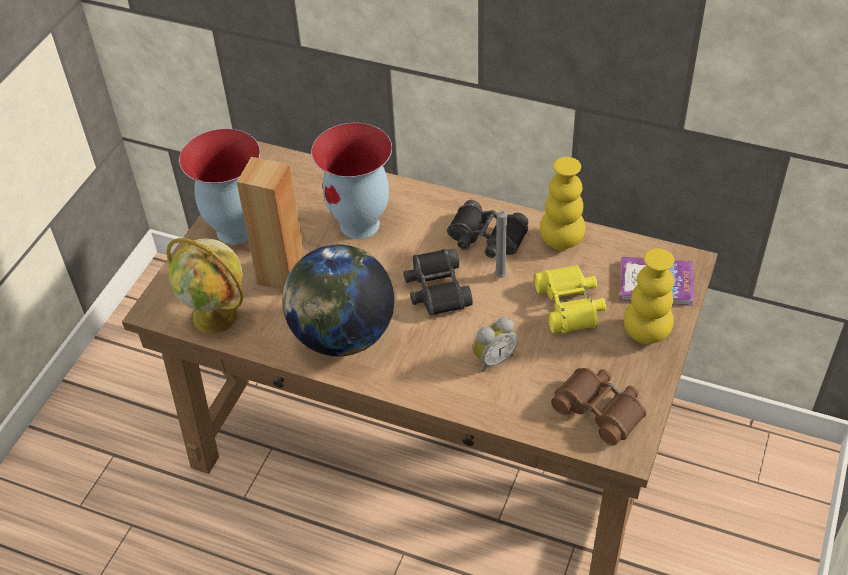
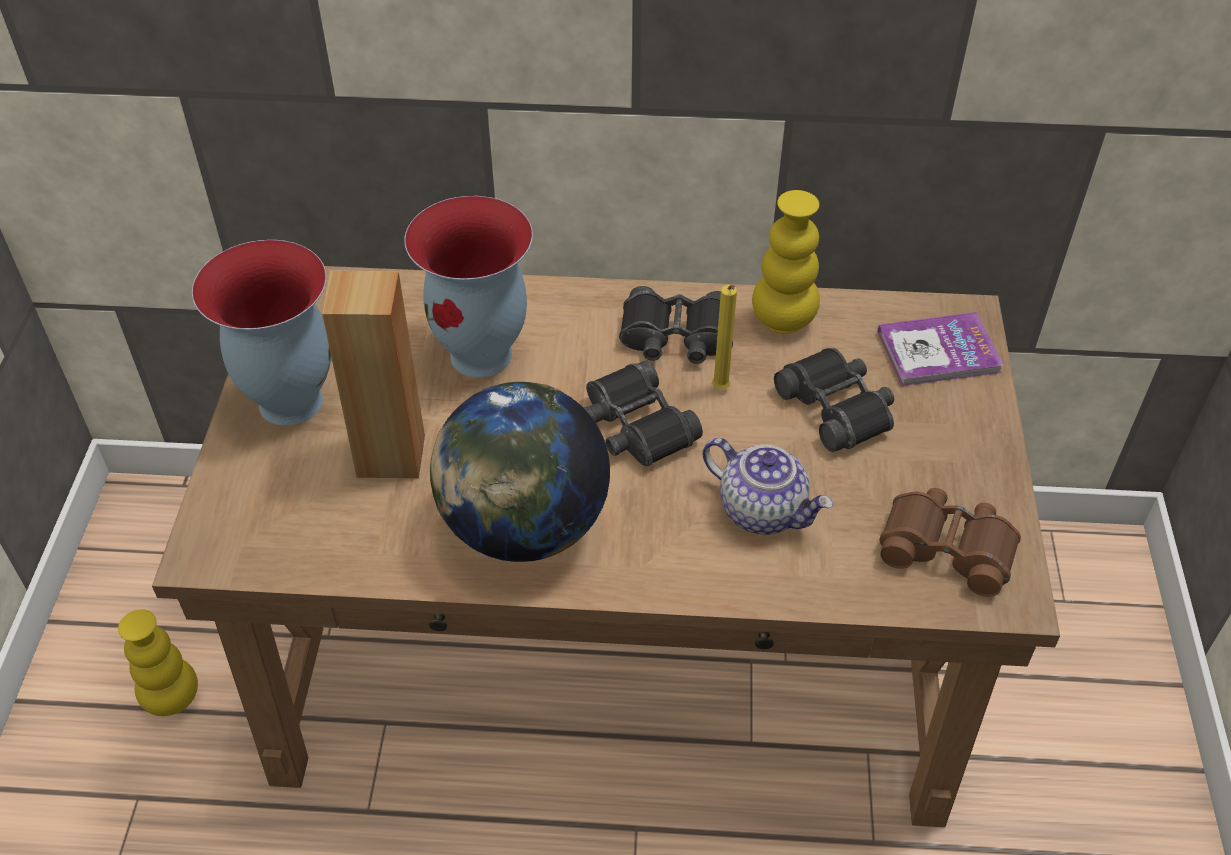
camera: 20 degrees left, 0 degrees up
(217, 316) = (310, 542): globe -> none
(493, 359) = (763, 510): alarm clock -> teapot
(500, 278) = (721, 390): grey candle -> yellow candle
(570, 305) = (837, 408): yellow binoculars -> black binoculars
(646, 333) = (958, 425): yellow vase -> yellow vase (172, 699)

